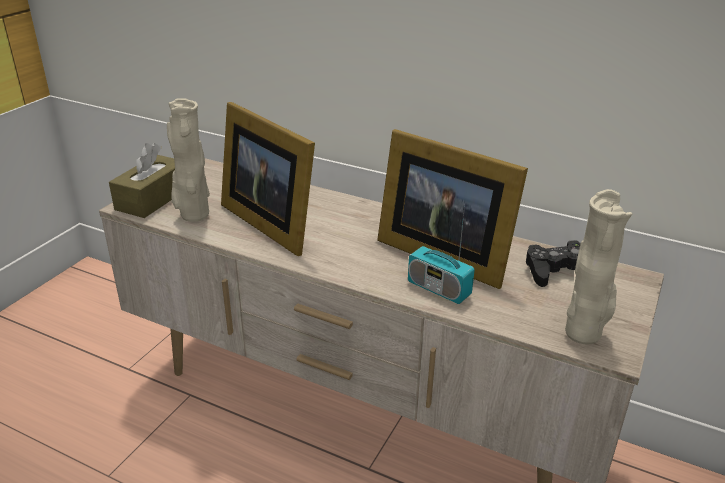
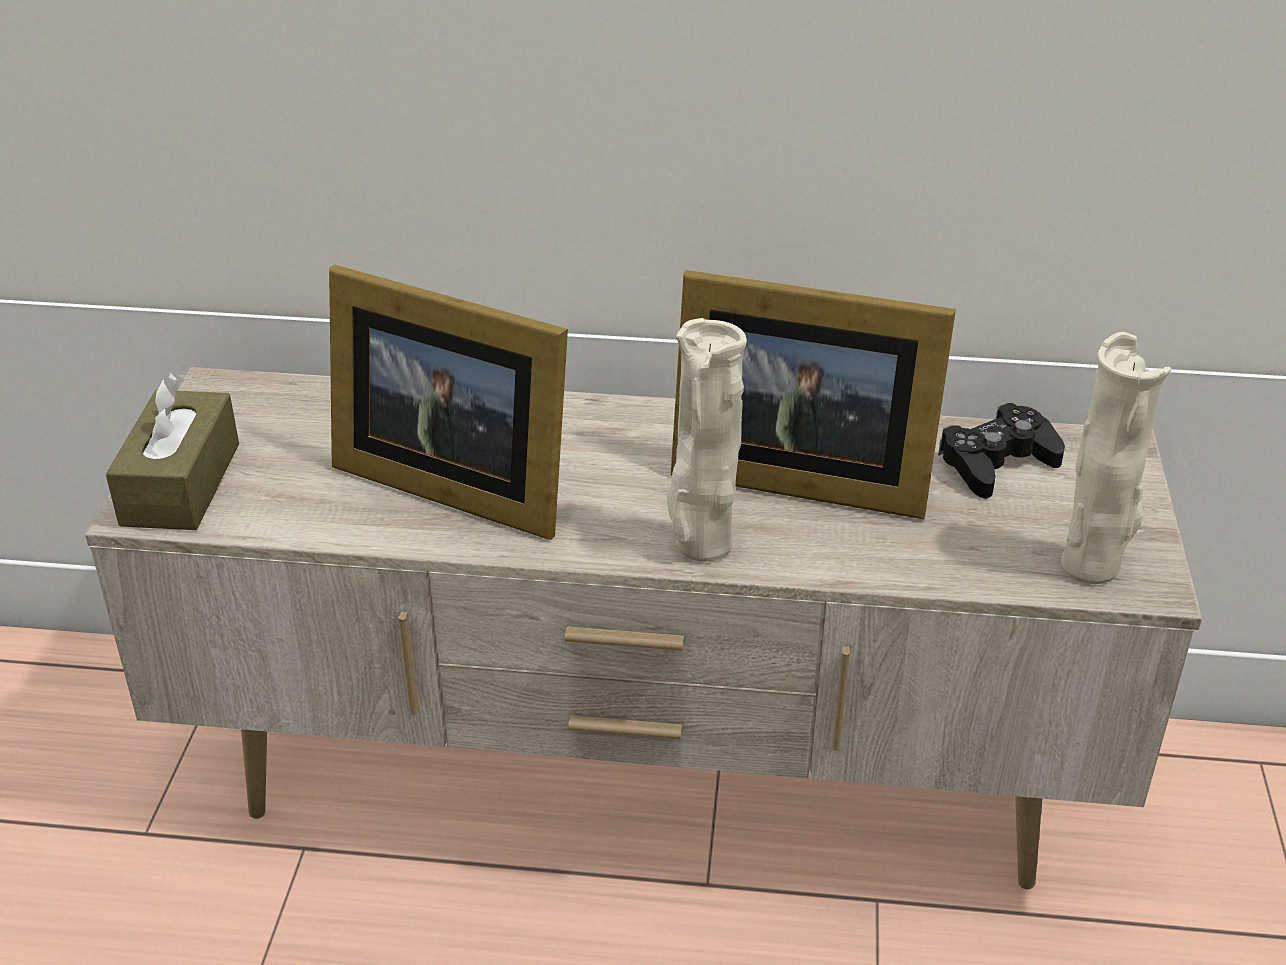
camera: 20 degrees left, 5 degrees up
(193, 216) = (292, 503): beige vase -> beige vase (701, 547)
(438, 289) = (828, 543): radio -> none

